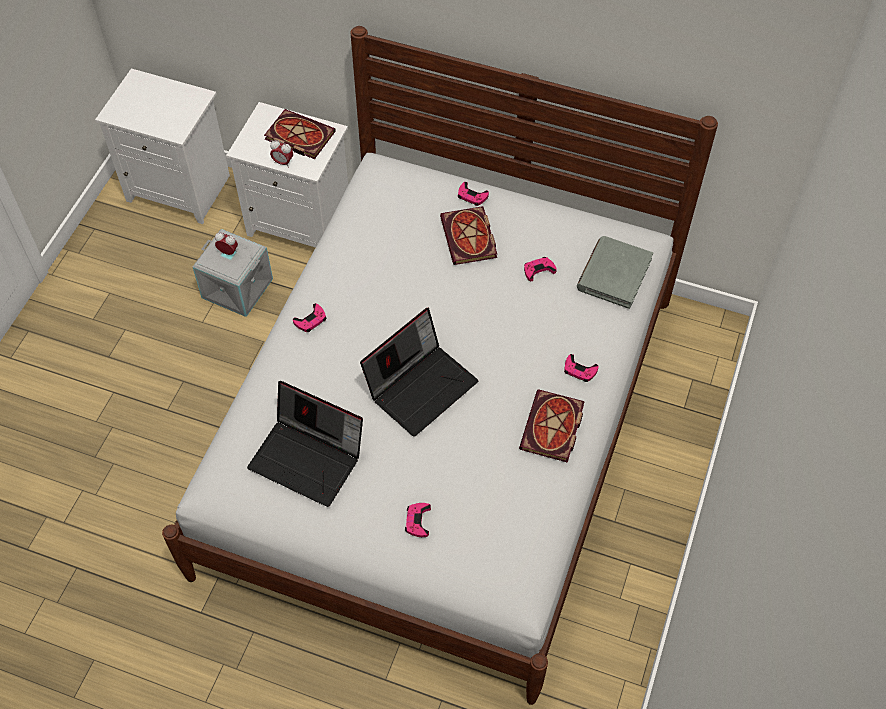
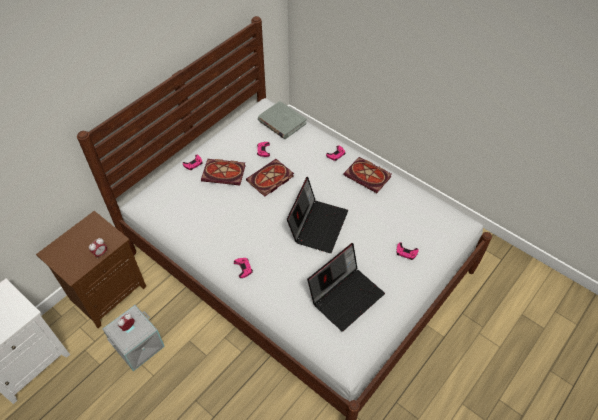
camera: 70 degrees left, 5 degrees down
(298, 136) = (83, 239): book -> book (270, 179)
(302, 222) = (108, 292): white nightstand -> brown nightstand
(421, 386) = (317, 225): laptop -> laptop turned 45 degrees clockwise

